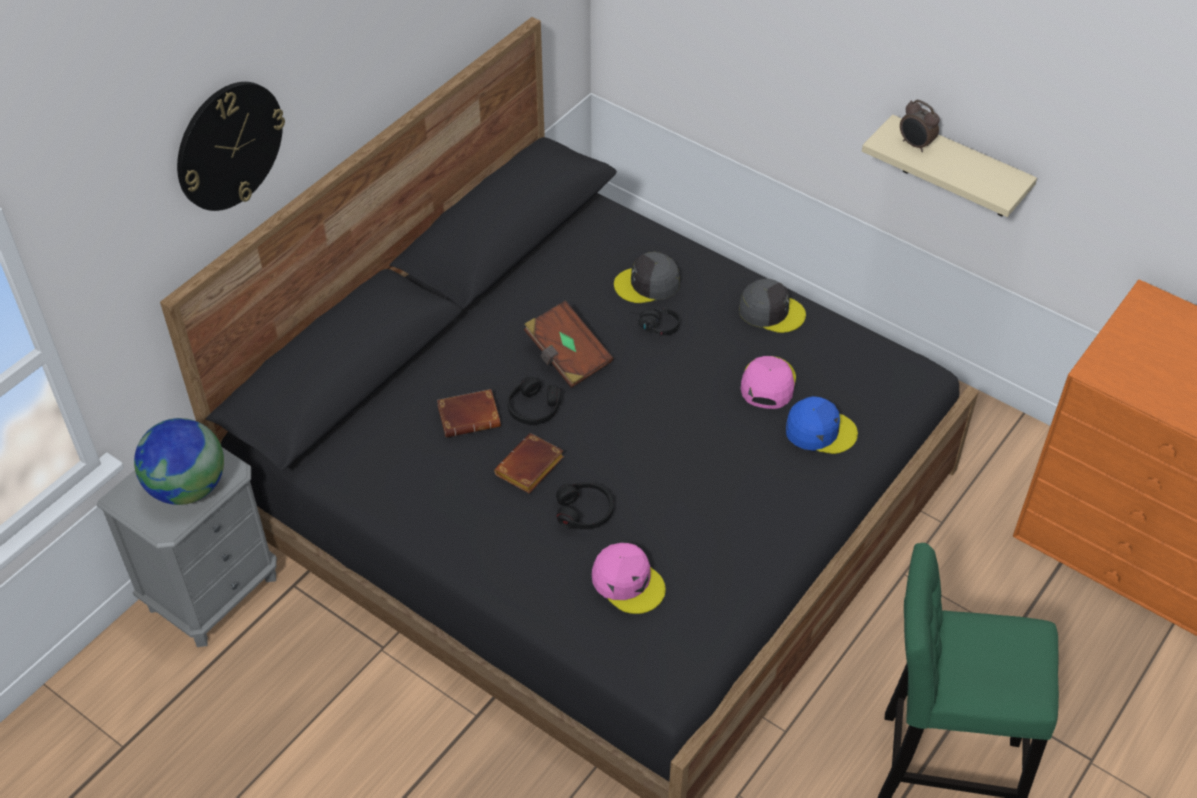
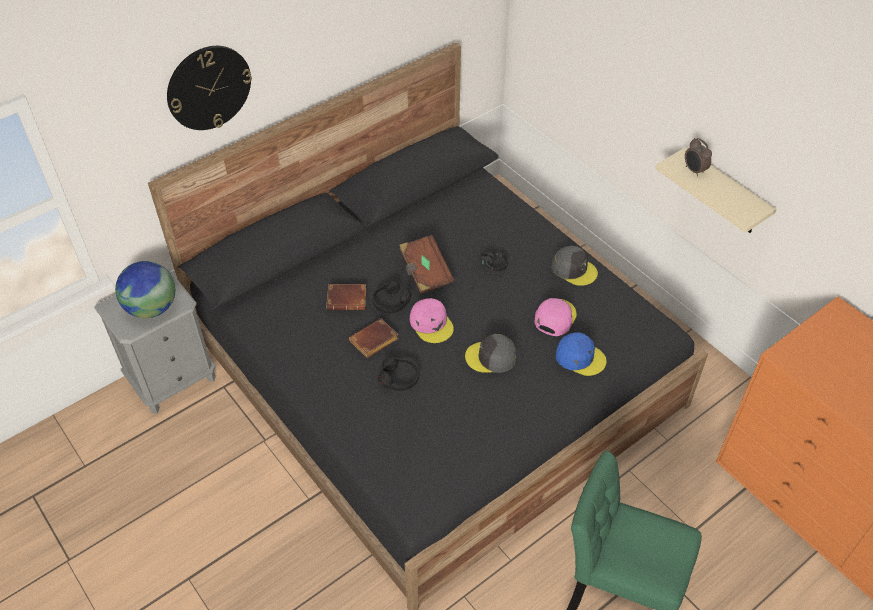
camera: 15 degrees right, 0 degrees up
(628, 582) = (410, 432): pink cap -> pink cap (431, 324)
(647, 284) = (496, 235): grey cap -> grey cap (491, 357)

